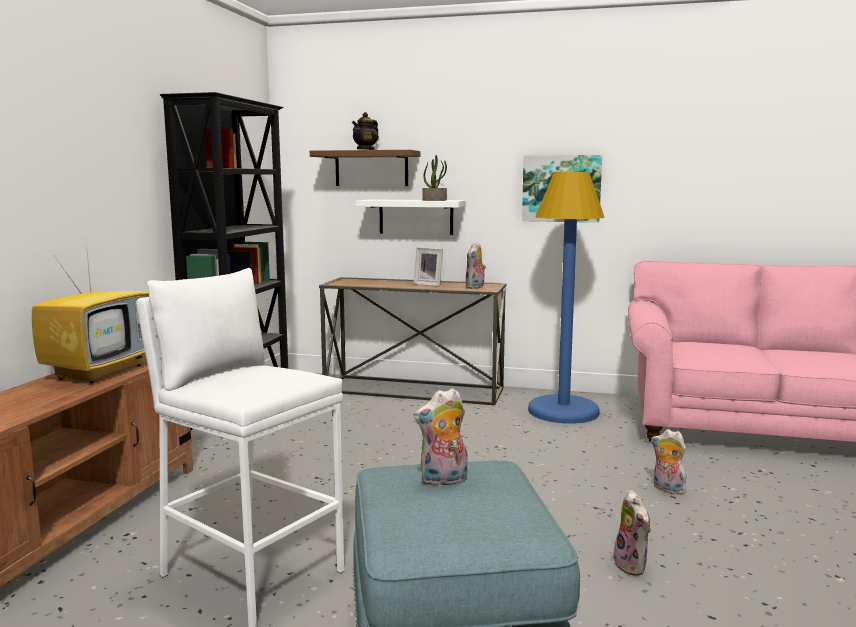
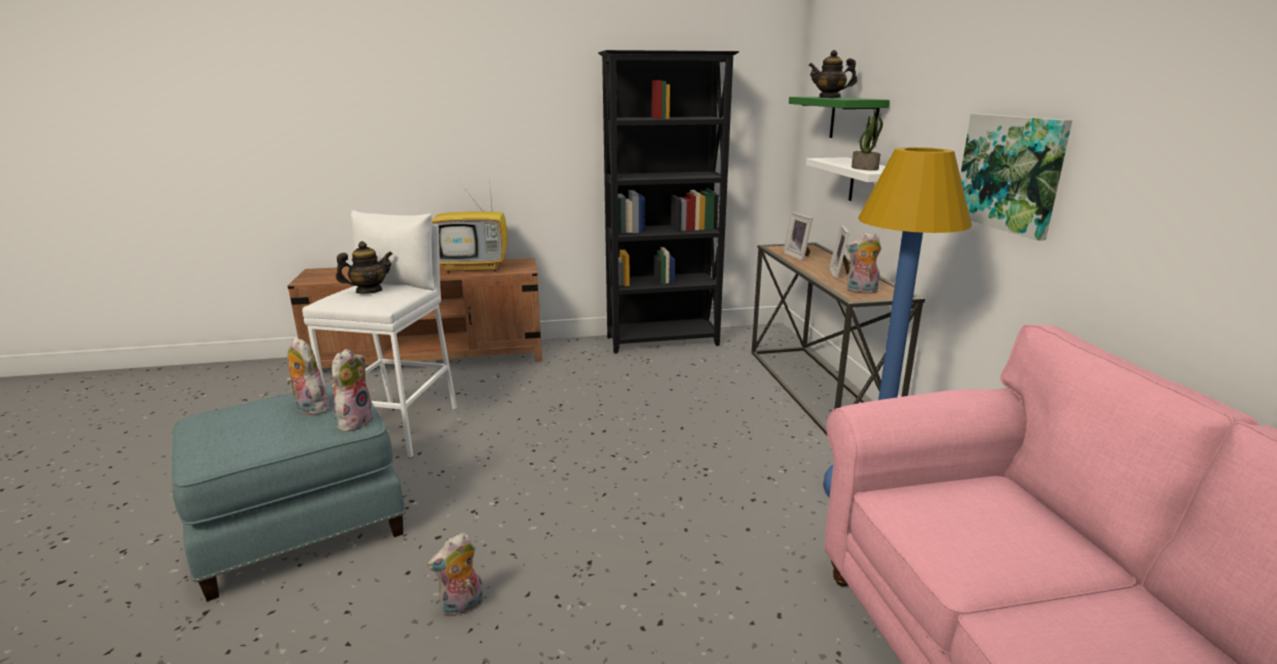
camera: 65 degrees right, 10 degrees up
(243, 378) = (369, 291): none -> teapot
(369, 284) = (798, 256): none -> picture frame
(371, 168) = (853, 120): brown shelf -> green shelf
(667, 489) = (679, 614): plush toy -> plush toy (354, 421)

